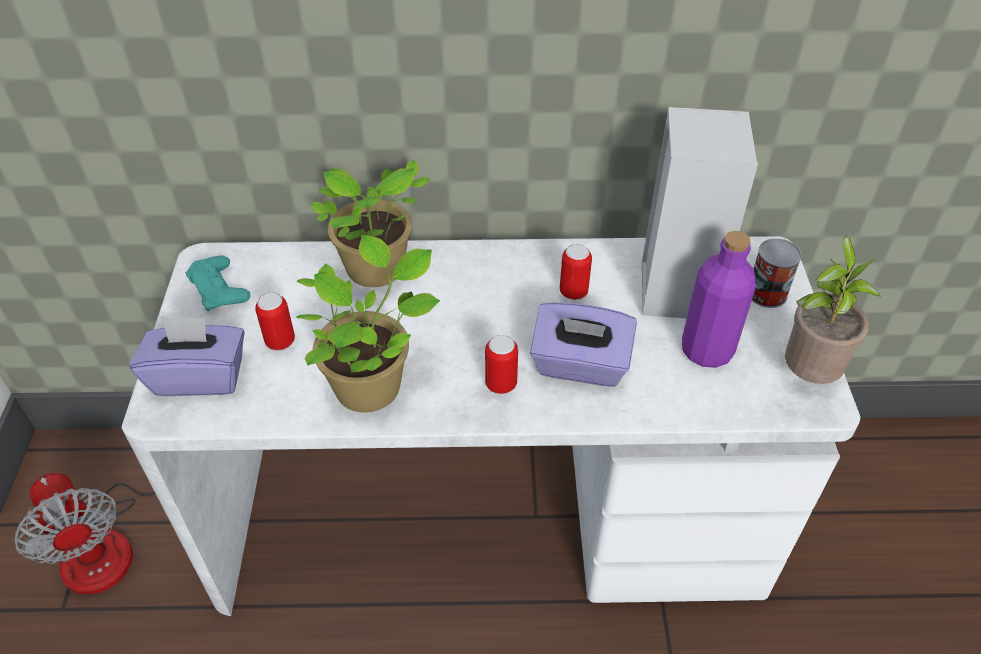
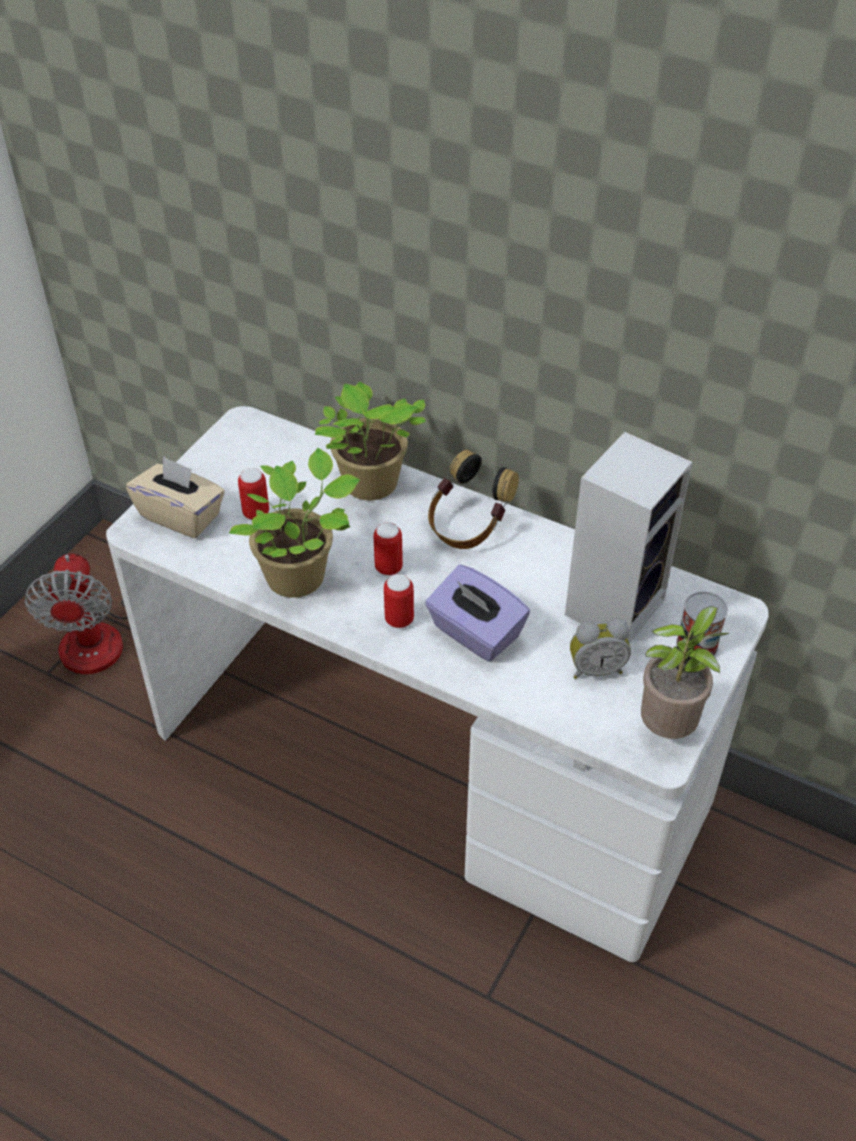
camera: 30 degrees right, 0 degrees up
(199, 376) = (181, 515): purple tissue box -> beige tissue box
(219, 289) = (239, 451): turquoise game controller -> none
(496, 272) = (468, 526): none -> headphones
(573, 292) = (520, 570): can -> can (388, 567)
(706, 350) = (595, 668): purple bottle -> alarm clock

